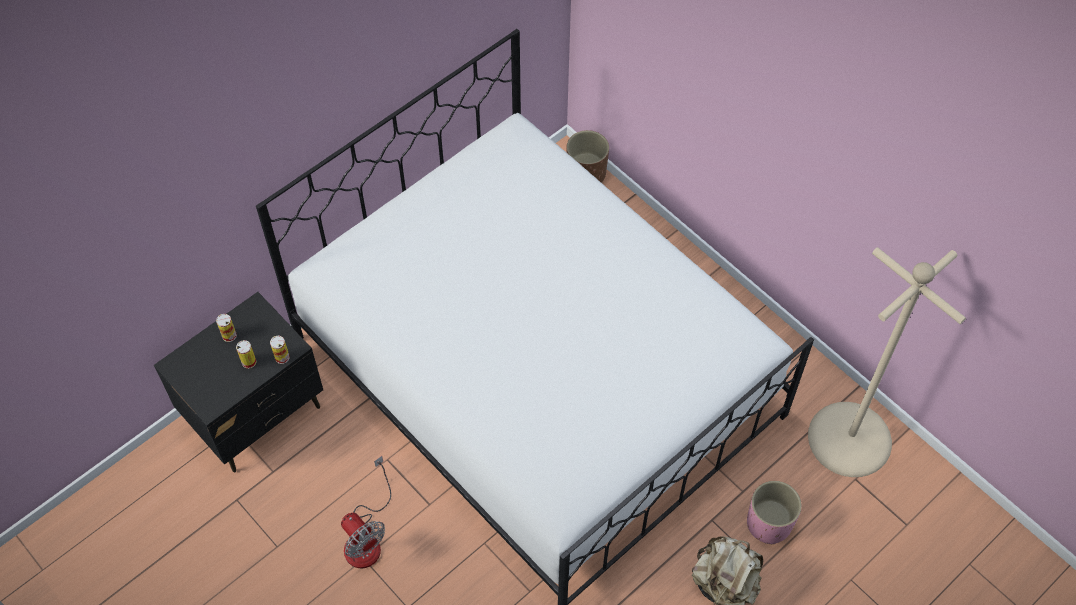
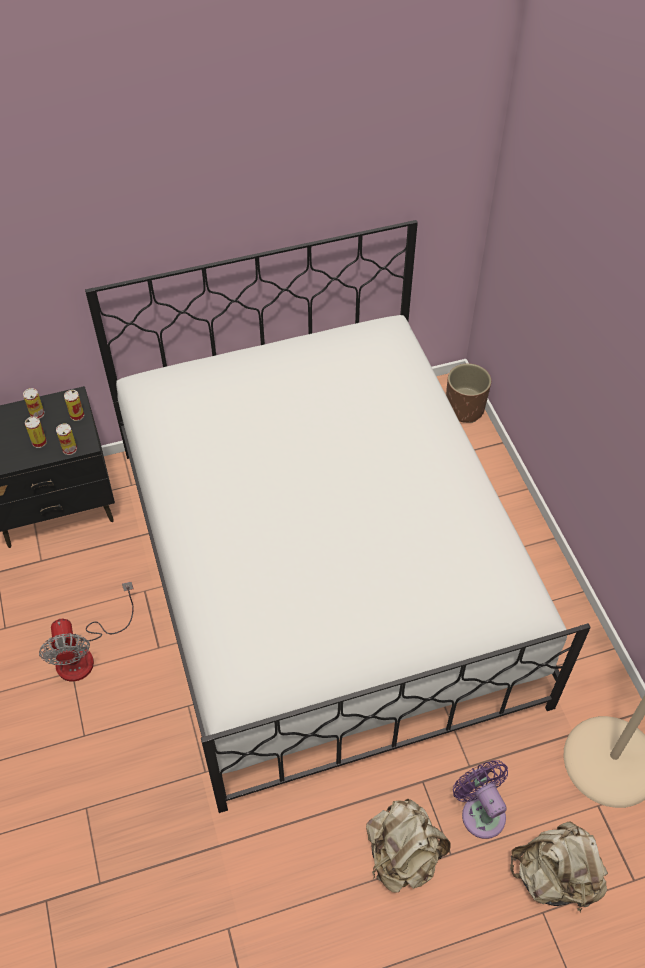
camera: 25 degrees right, 5 degrees down
(269, 322) = (77, 415): none -> can
(769, 523) = (481, 811): pink planter -> purple fan
(847, 549) = (554, 877): none -> beige backpack

